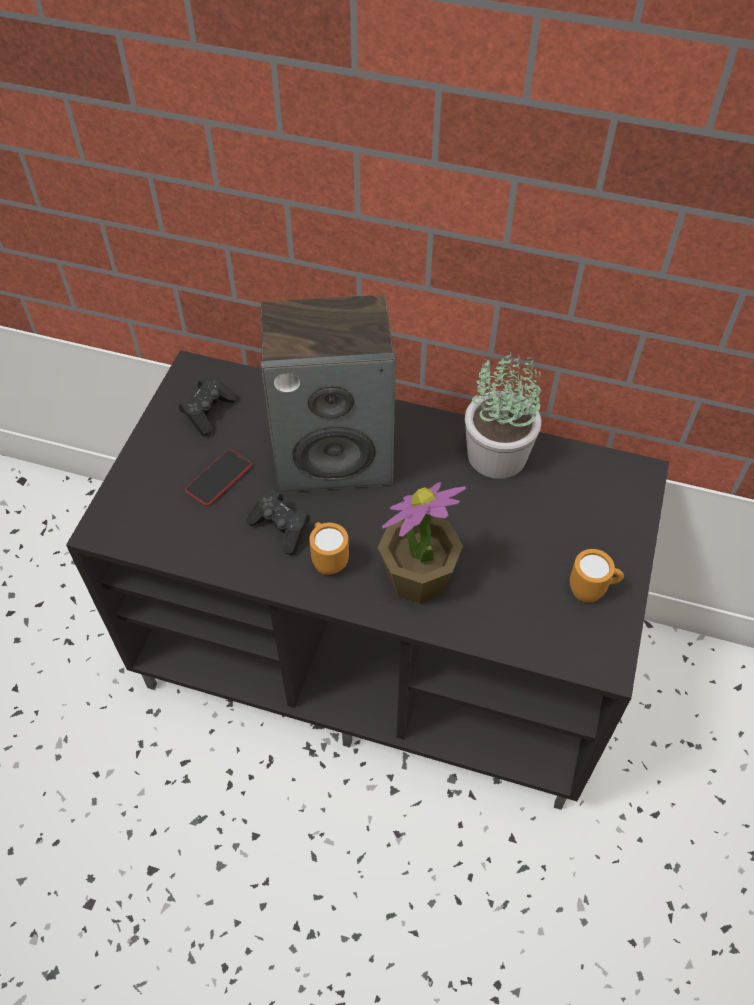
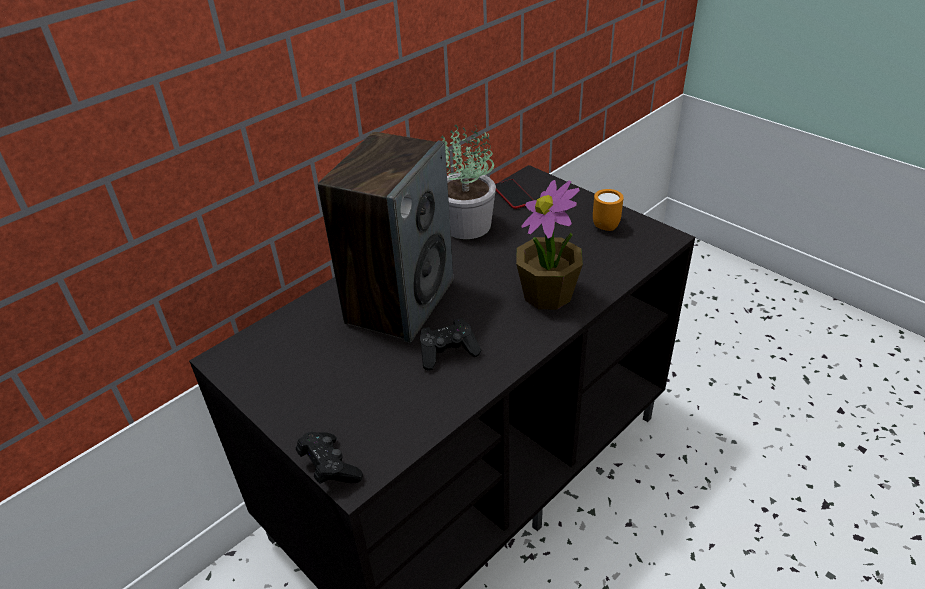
camera: 60 degrees left, 15 degrees down
(208, 412) = (282, 362): black game controller -> black game controller (329, 467)
(219, 478) = (363, 376): phone -> phone (513, 195)
(328, 560) = (499, 335): orange mug -> none

